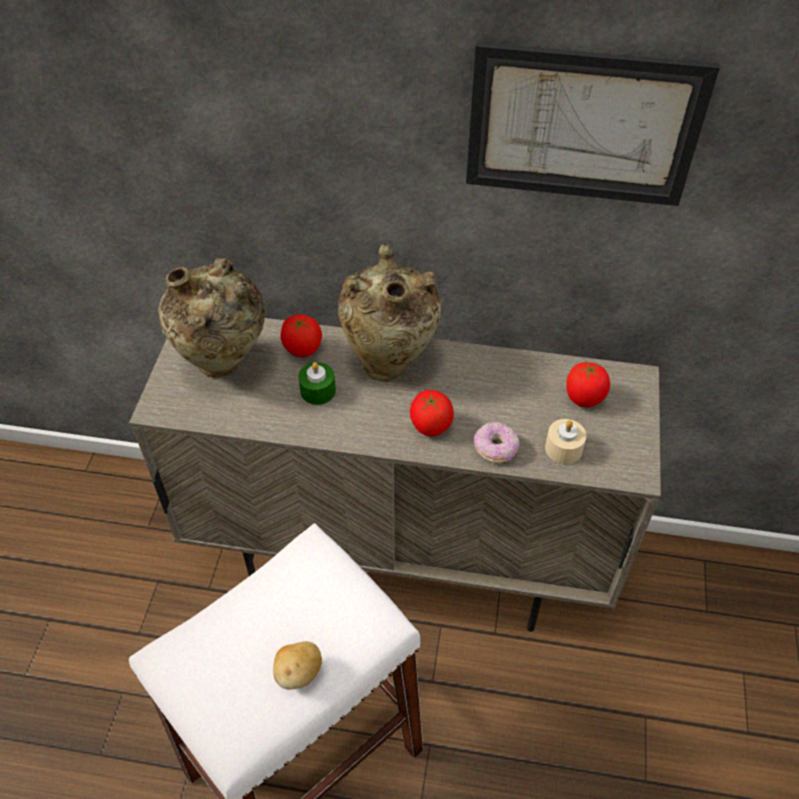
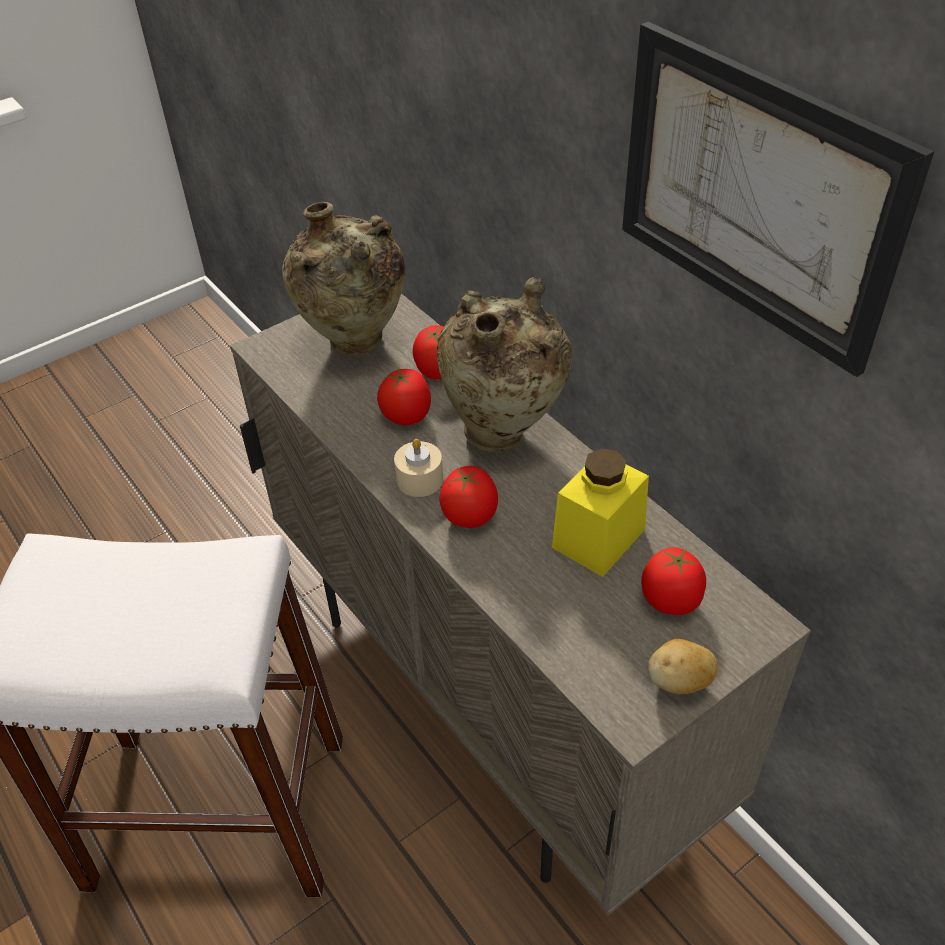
camera: 45 degrees right, 5 degrees down
(298, 673) = (114, 649): potato -> potato (679, 682)
(318, 391) = (406, 416): green candle -> tomato
(495, 448) = (507, 582): donut -> none
(512, 389) = (598, 538): none -> yellow jar
(563, 448) = (580, 634): beige candle -> beige candle (419, 479)

